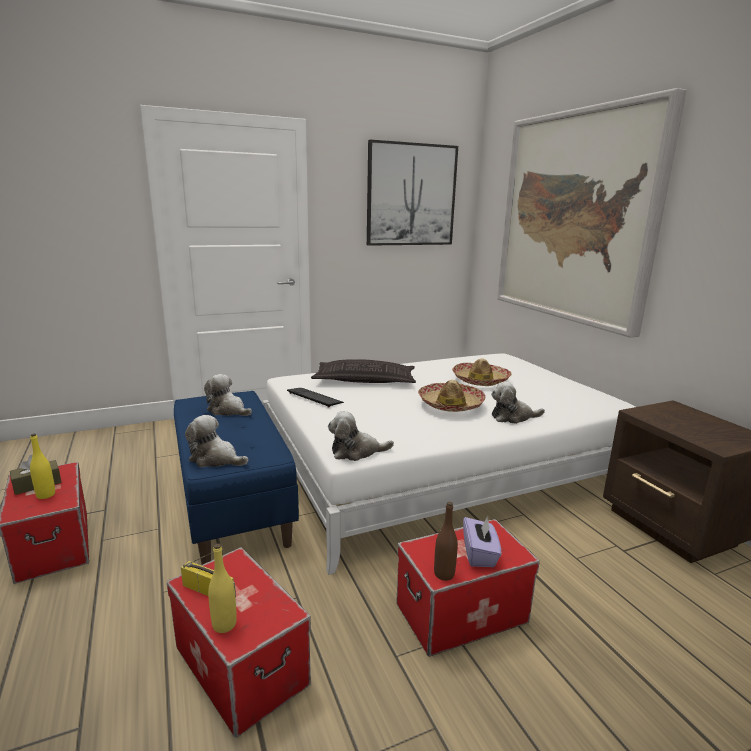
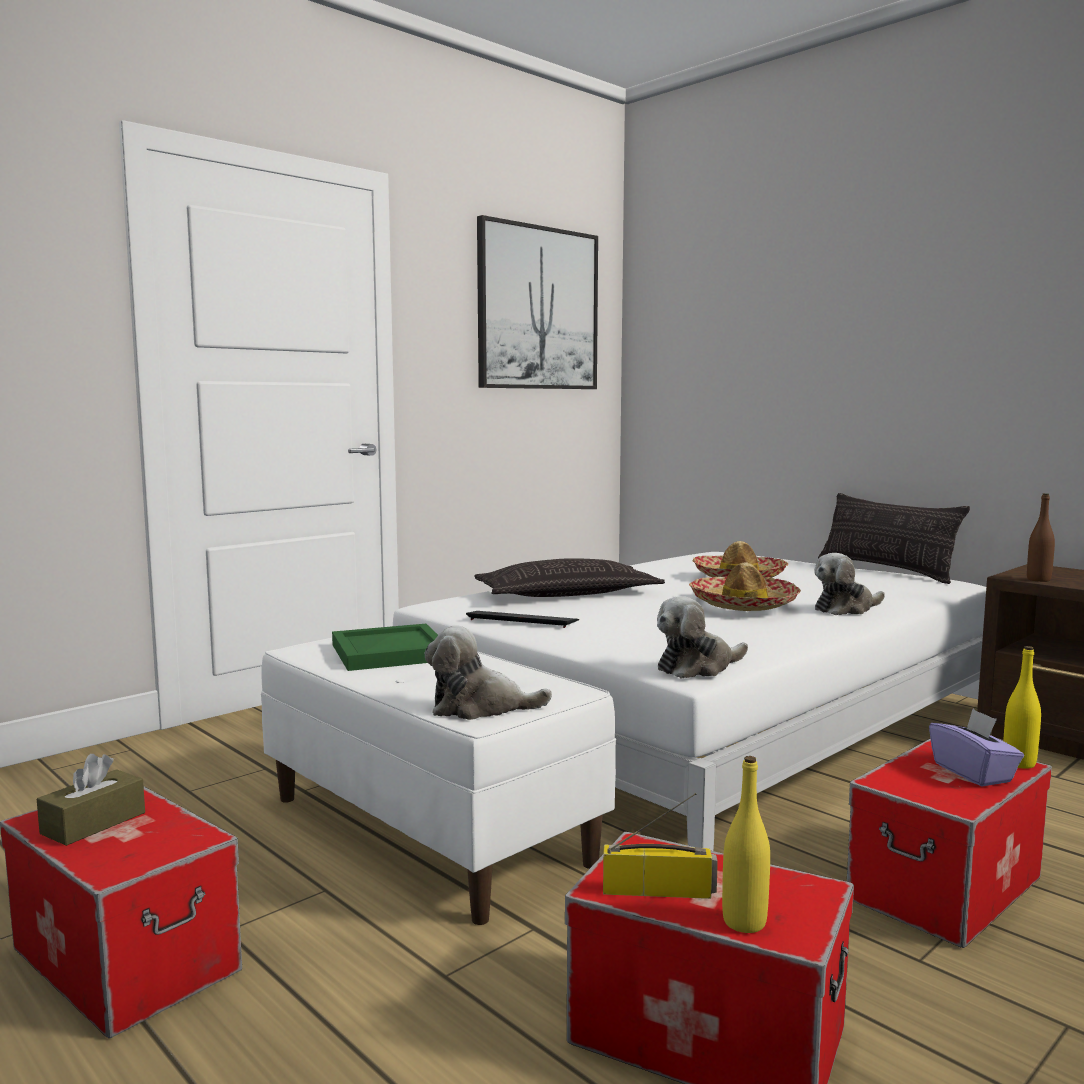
camera: 20 degrees left, 10 degrees down
(46, 495) = (138, 834): yellow bottle -> yellow bottle (1019, 763)
(228, 410) = (391, 652): plush toy -> green tray
(234, 504) = (430, 829): blue bench -> white bench
(444, 574) = (961, 801): brown bottle -> brown bottle (1038, 580)
(575, 218) = (819, 329): picture -> none
(585, 387) = (886, 570): none -> pillow

